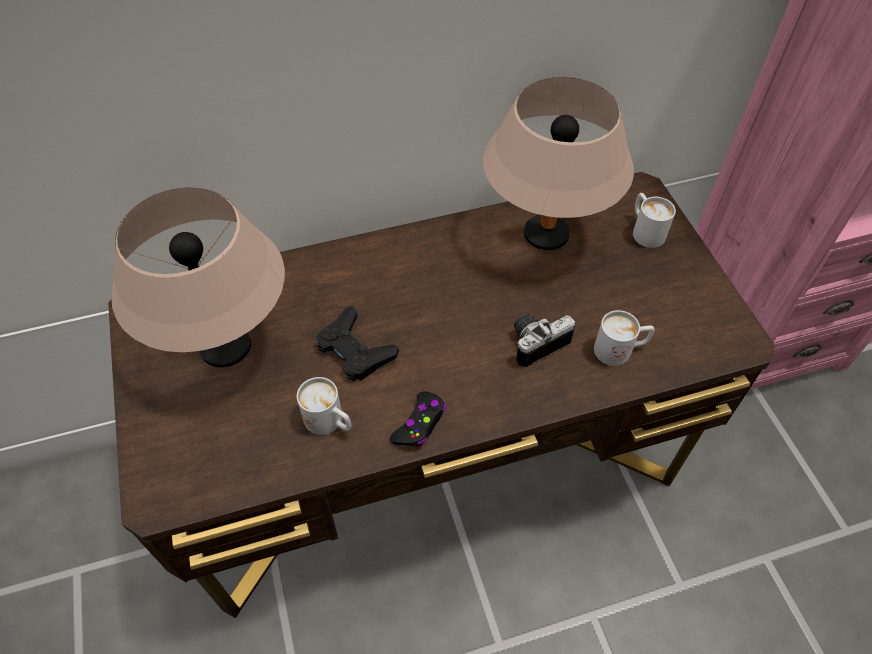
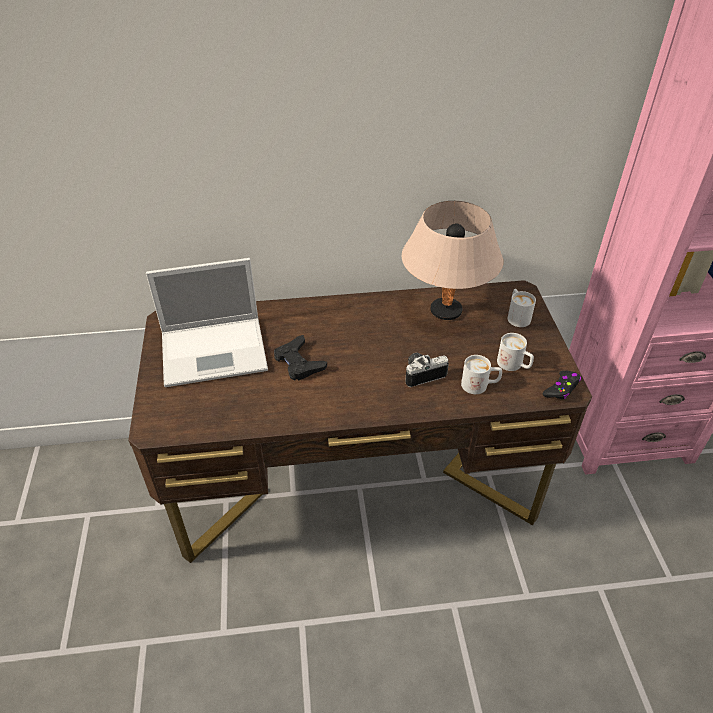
camera: 10 degrees right, 10 degrees down
(227, 347) = (216, 351): beige table lamp -> laptop
(330, 422) = (272, 401): white mug -> white mug (514, 365)
(420, 424) = (331, 410): black game controller -> black game controller (561, 389)

